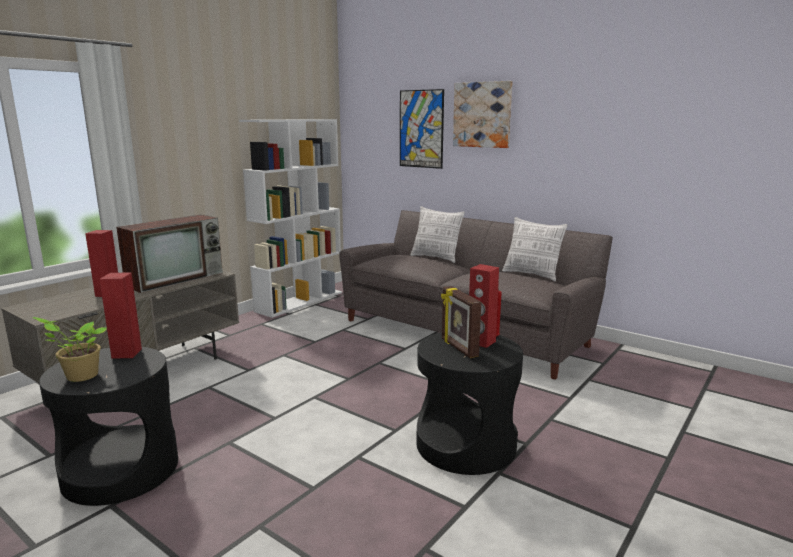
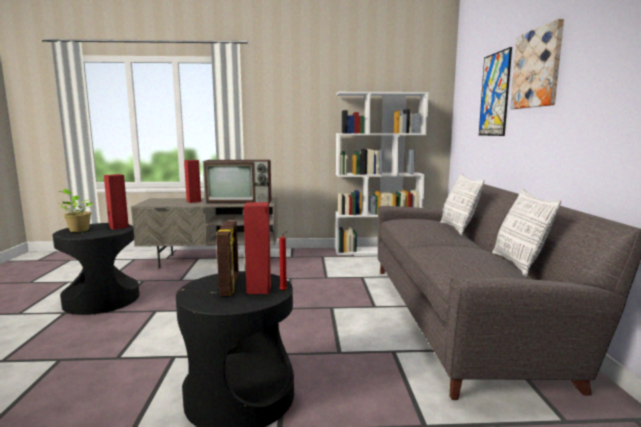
camera: 50 degrees right, 5 degrees down
(458, 348) = (230, 285): picture frame -> picture frame turned 150 degrees clockwise

